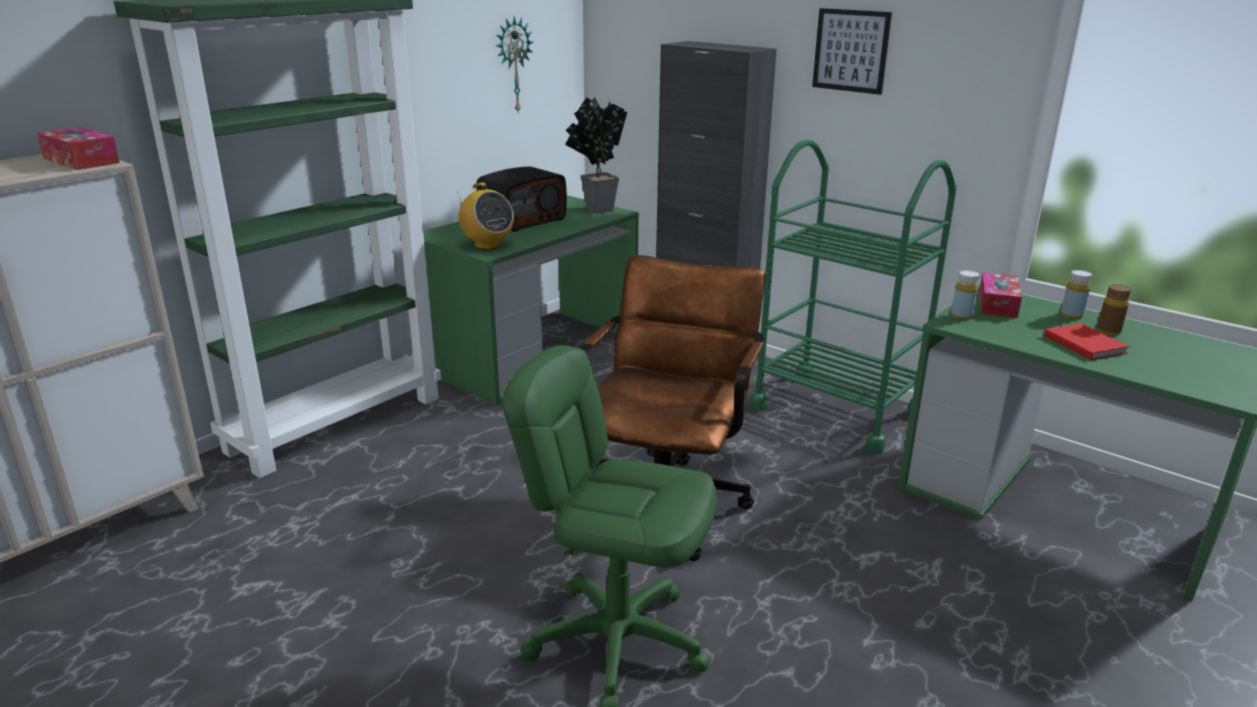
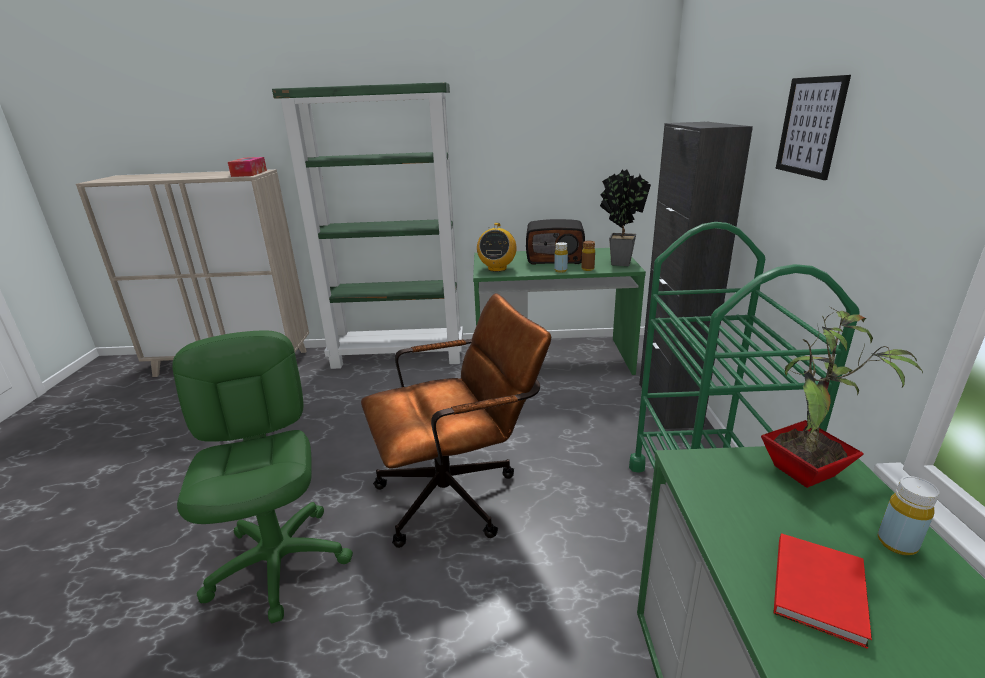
camera: 50 degrees right, 0 degrees up
(513, 65) = (588, 142): wall clock -> none
(961, 316) = (721, 463): yellow bottle -> yellow bottle (560, 270)
(997, 304) = (806, 474): tissue box -> potted plant
(1108, 332) = (912, 599): brown bottle -> brown bottle (587, 269)

